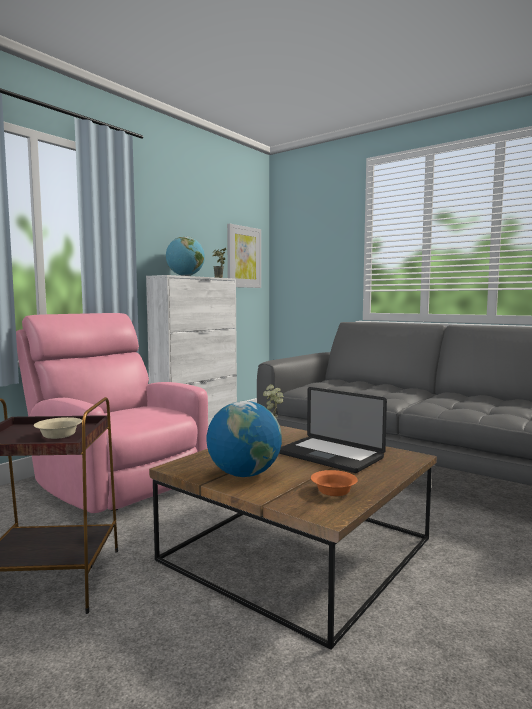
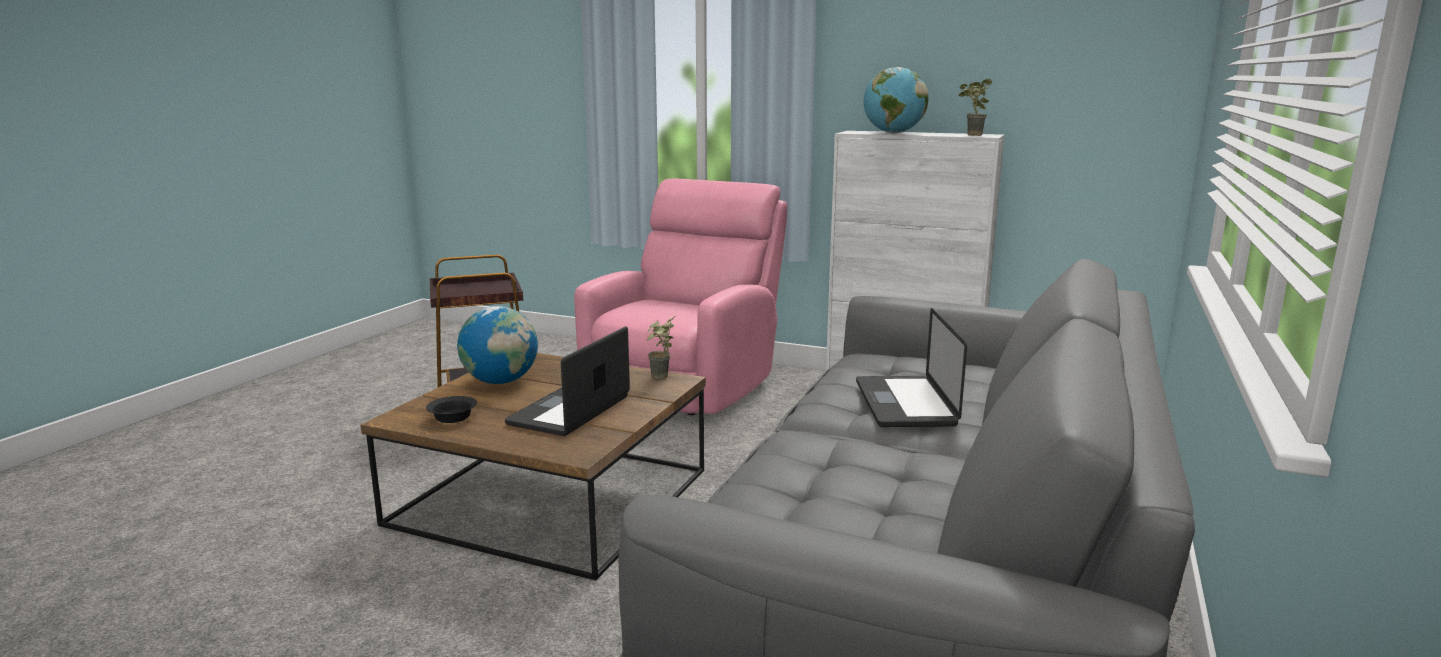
camera: 75 degrees right, 10 degrees up
(58, 435) = (476, 293): beige bowl -> none
(243, 257) = (1103, 87): picture -> none
(333, 490) = (454, 417): orange bowl -> black bowl
(379, 390) = (904, 403): none -> laptop

